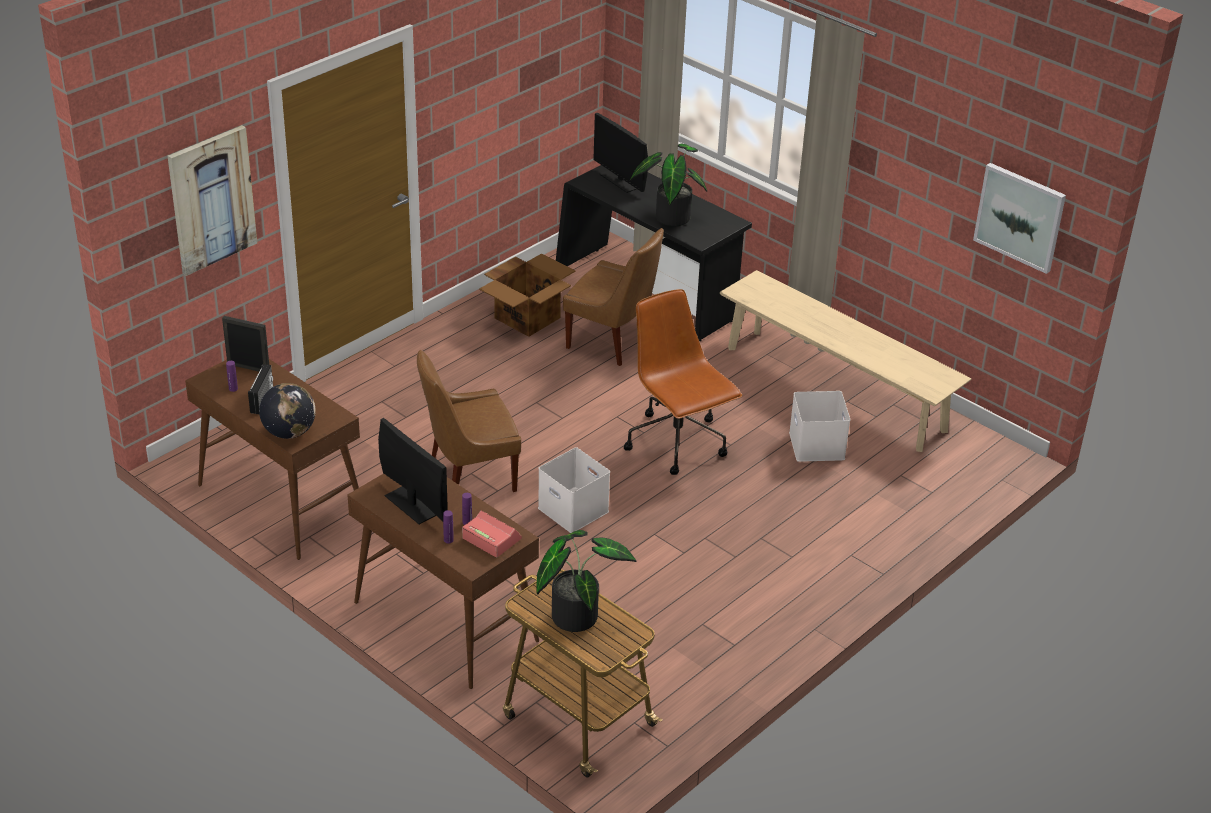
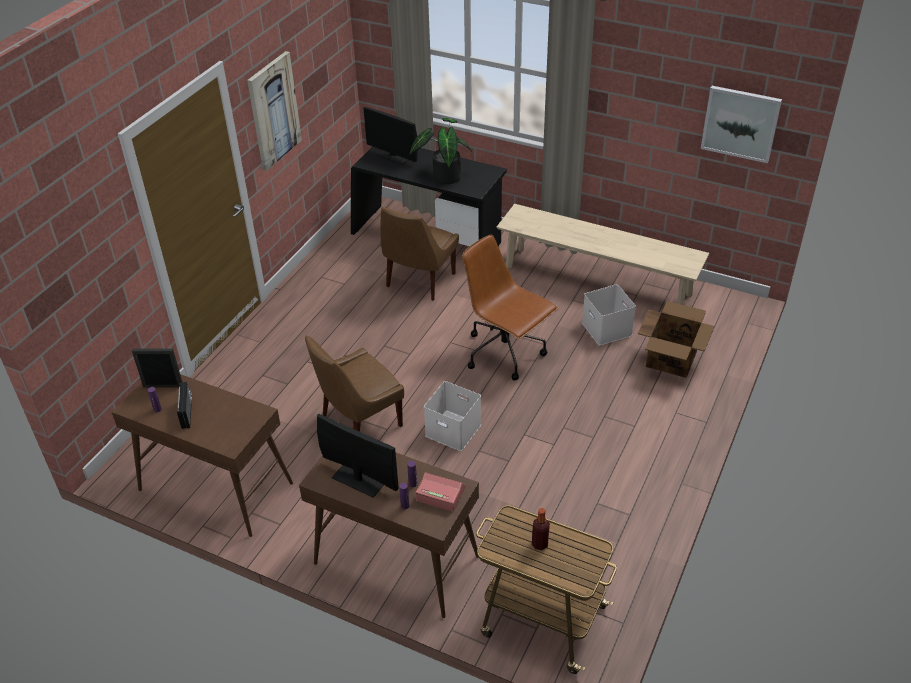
camera: 15 degrees left, 5 degrees up
(212, 199) = (93, 249): picture -> picture (274, 111)
(289, 432) = (223, 438): globe -> none
(528, 317) = (347, 277): cardboard box -> cardboard box (671, 359)
(576, 613) = (540, 544): potted plant -> bottle
(612, 341) = (419, 281): brown chair -> brown chair turned 105 degrees clockwise

